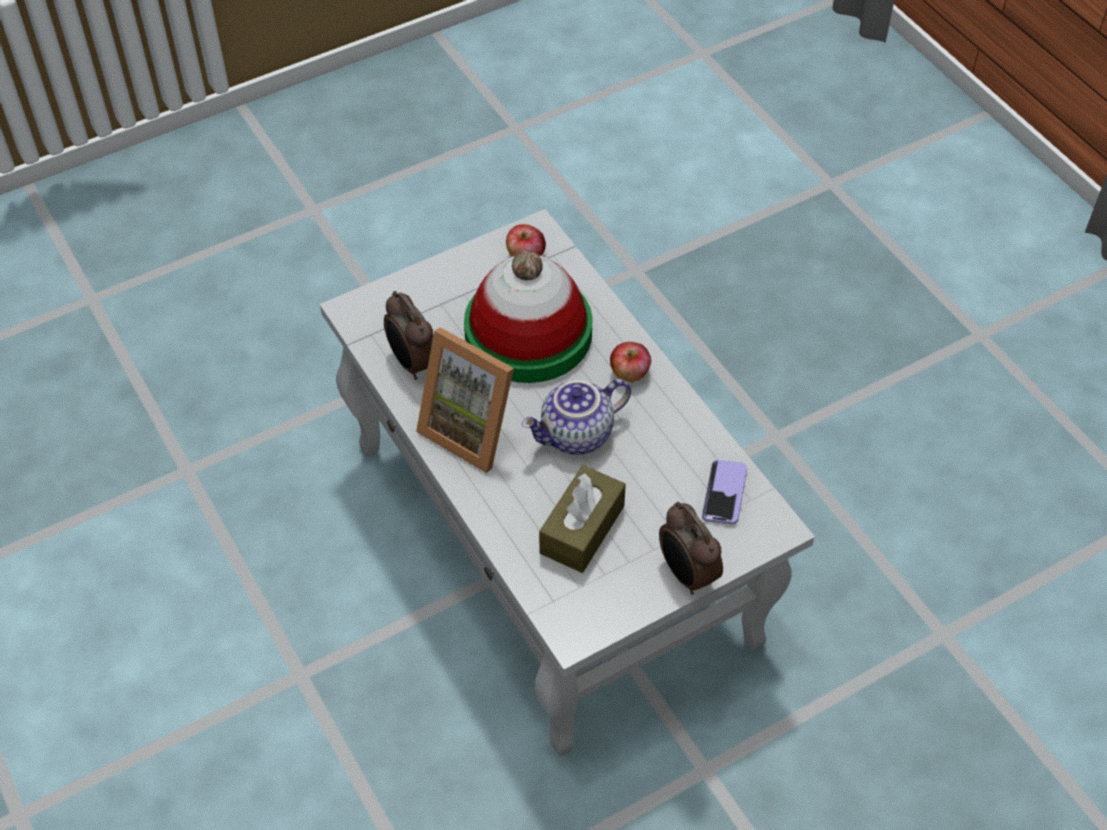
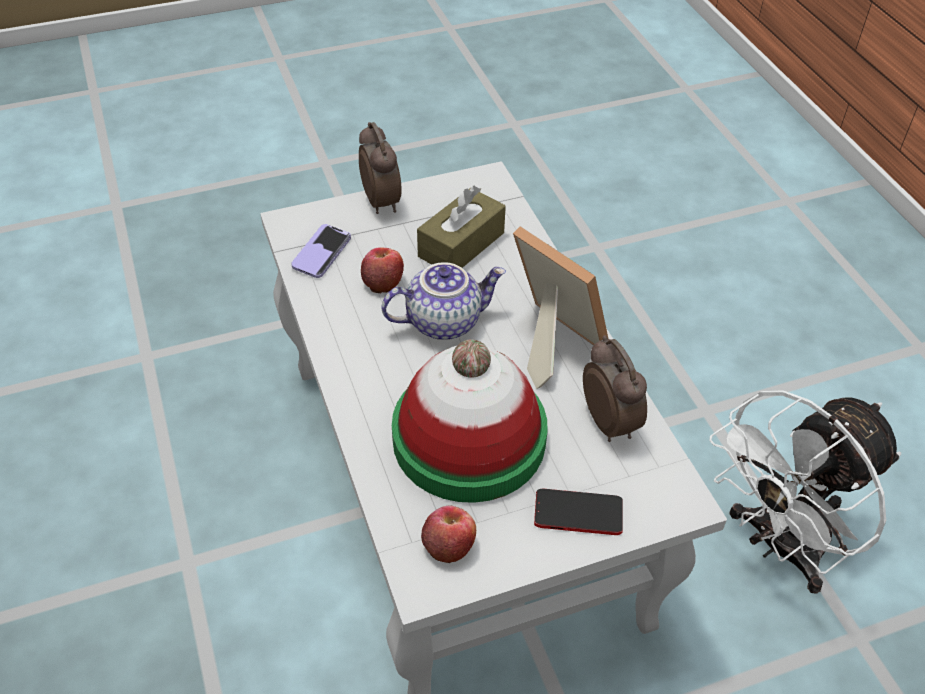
camera: 170 degrees left, 5 degrees down
(243, 536) = (778, 546): none -> white fan
(433, 290) = (578, 513): none -> phone
(629, 373) = (368, 374): apple -> apple (383, 282)

